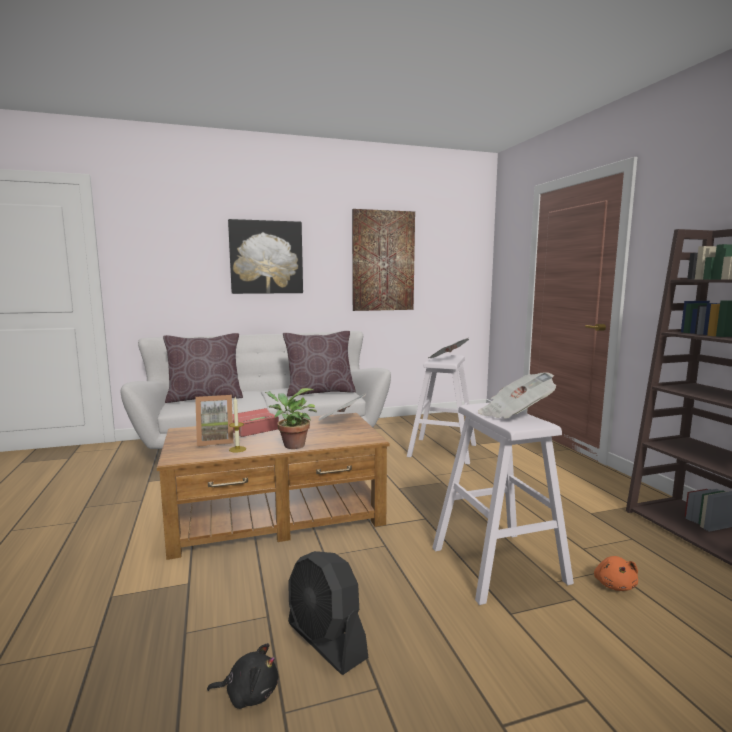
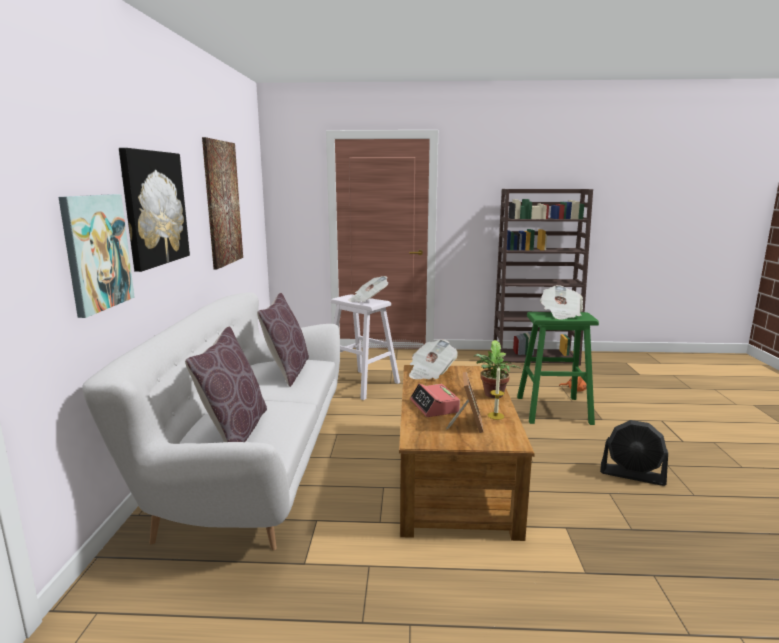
camera: 70 degrees left, 5 degrees up
(194, 277) = (96, 252): none -> picture
(249, 693) = (683, 505): black plush toy -> none
(326, 641) = (632, 475): black fan -> black fan turned 45 degrees clockwise
(499, 565) = (553, 410): white stool -> green stool

